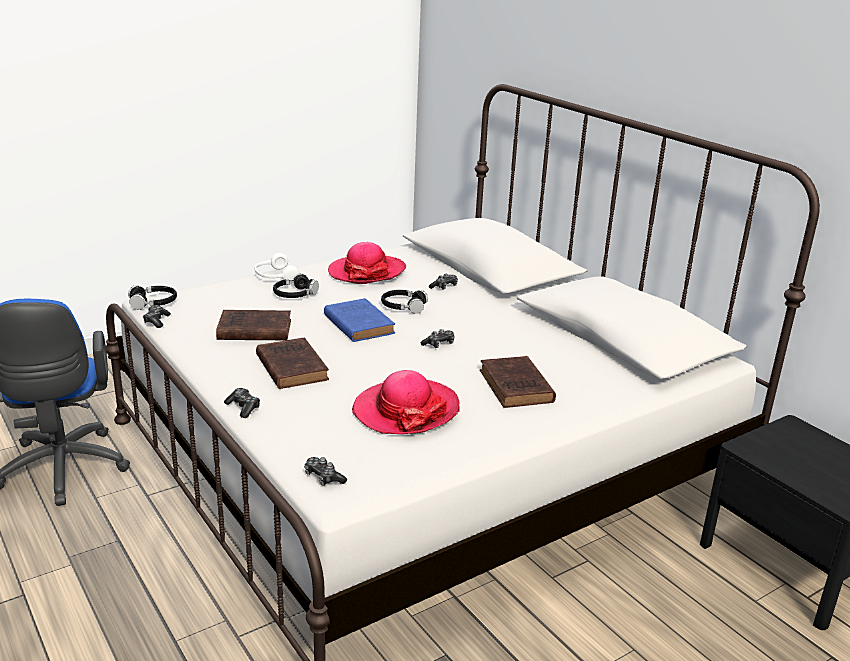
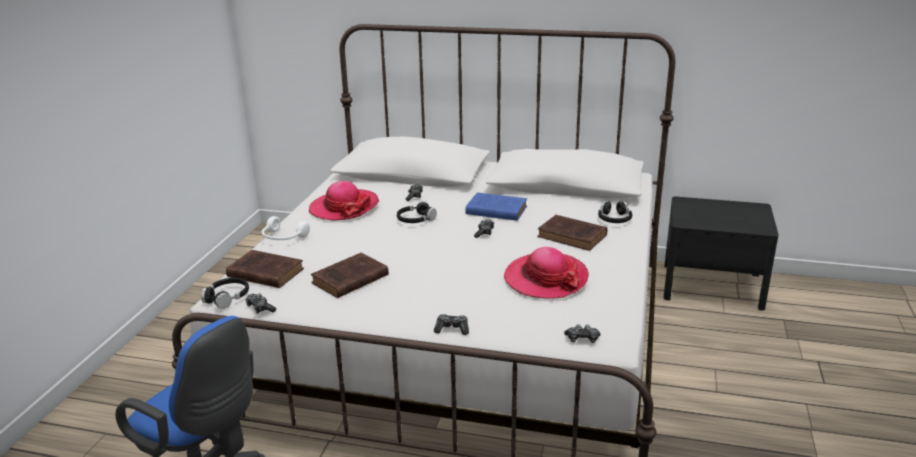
camera: 40 degrees left, 0 degrees up
(291, 367) = (426, 289): brown book -> brown book (264, 273)
(295, 294) = (325, 243): black headphones -> black headphones (614, 219)
(358, 324) = (410, 243): blue book -> blue book (495, 210)

